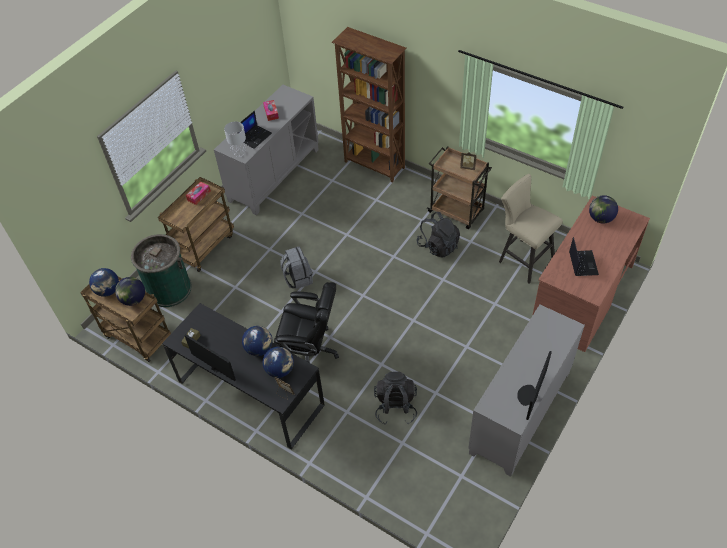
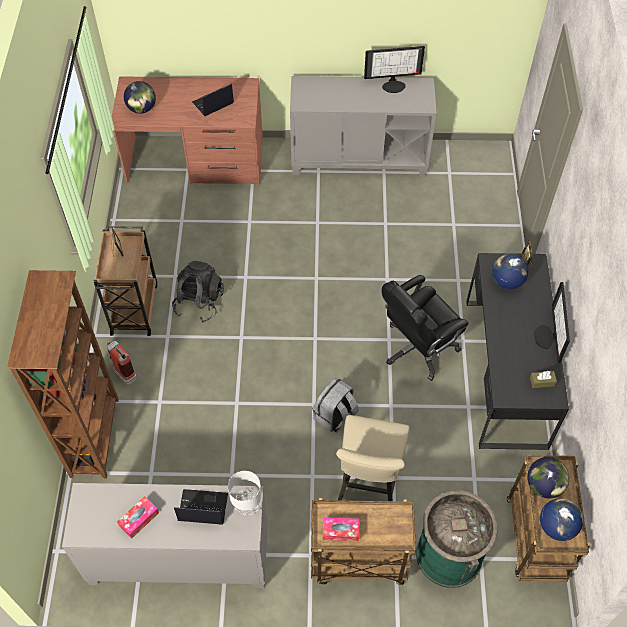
camera: 125 degrees left, 5 degrees up
(259, 349) = (499, 313): globe -> none
(310, 350) = (418, 348): black office chair -> black office chair turned 105 degrees counterclockwise
(395, 407) = (423, 245): black backpack -> none
(410, 190) = (123, 372): none -> fire extinguisher
(522, 258) = (173, 222): beige stool -> beige stool (368, 486)

